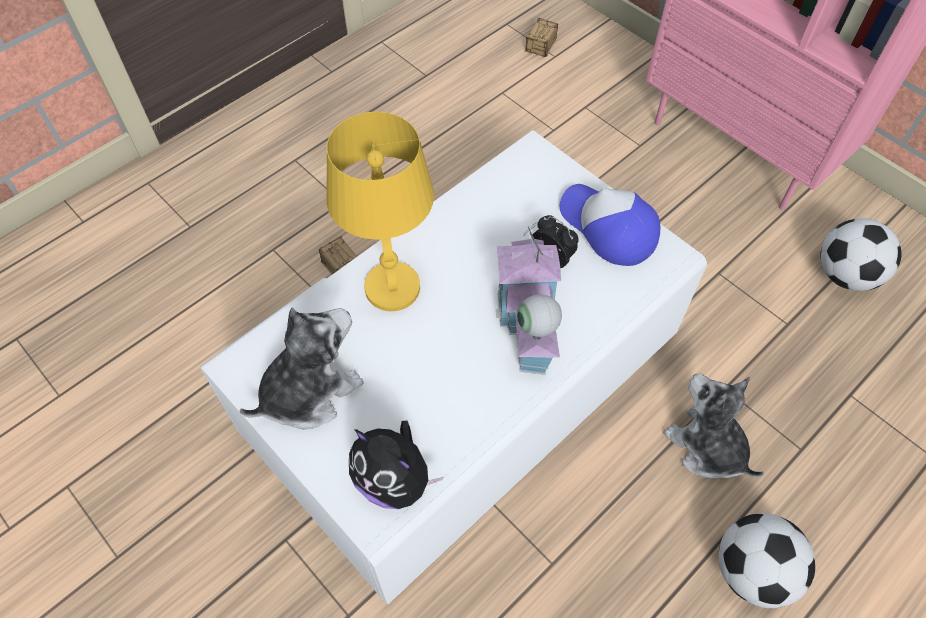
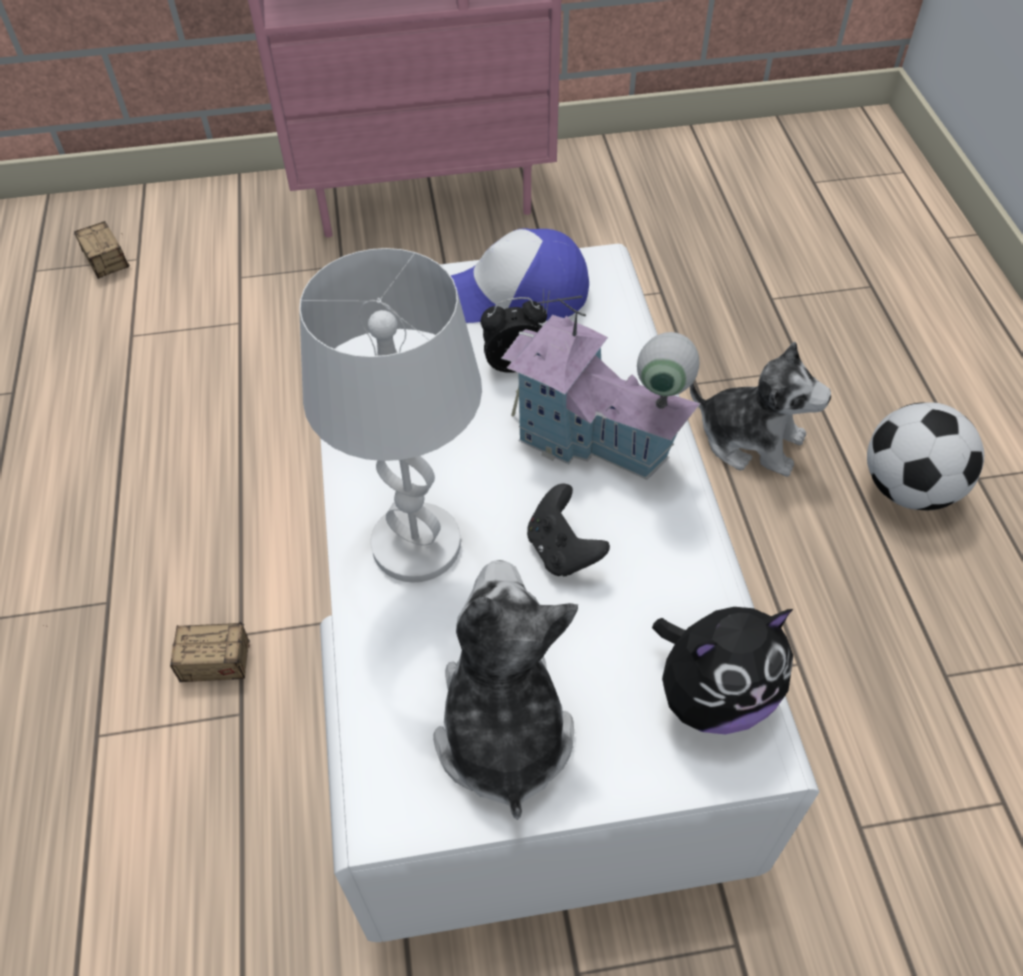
camera: 55 degrees left, 5 degrees down
(393, 288) = (417, 544): yellow table lamp -> white table lamp
(438, 356) = (562, 550): none -> black game controller
(706, 446) = (750, 440): plush toy -> plush toy turned 150 degrees counterclockwise
(845, 275) = (643, 220): football -> none

